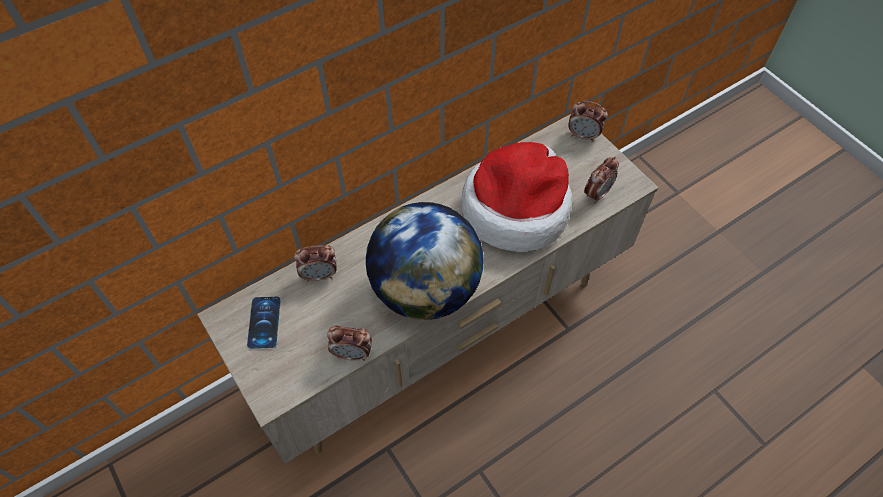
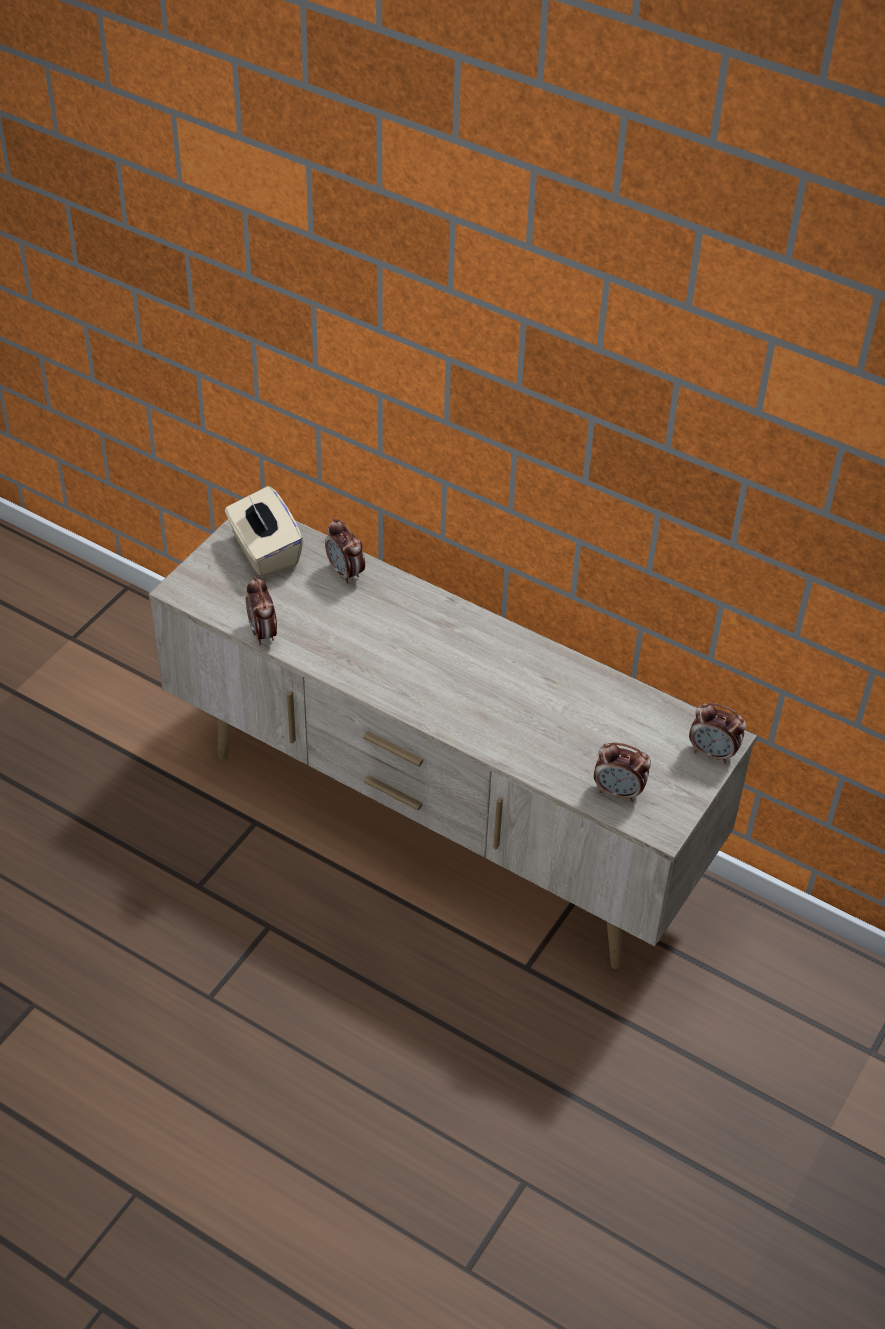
camera: 65 degrees right, 10 degrees down
(264, 322) = (264, 551): phone -> beige tissue box
(426, 289) = (376, 667): globe -> none
(516, 208) = (543, 716): hat -> none
(583, 135) = (713, 753): alarm clock -> alarm clock turned 60 degrees counterclockwise

